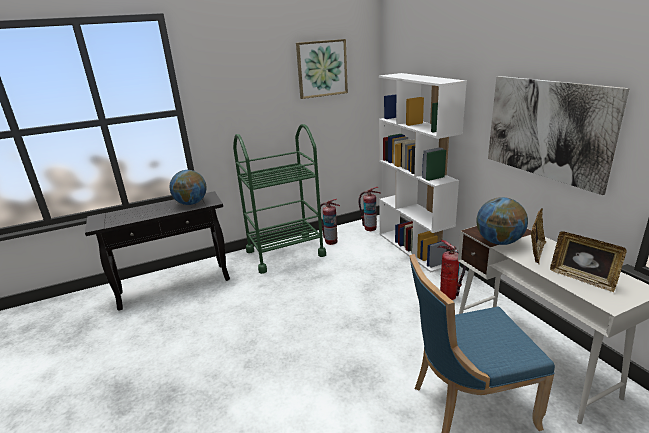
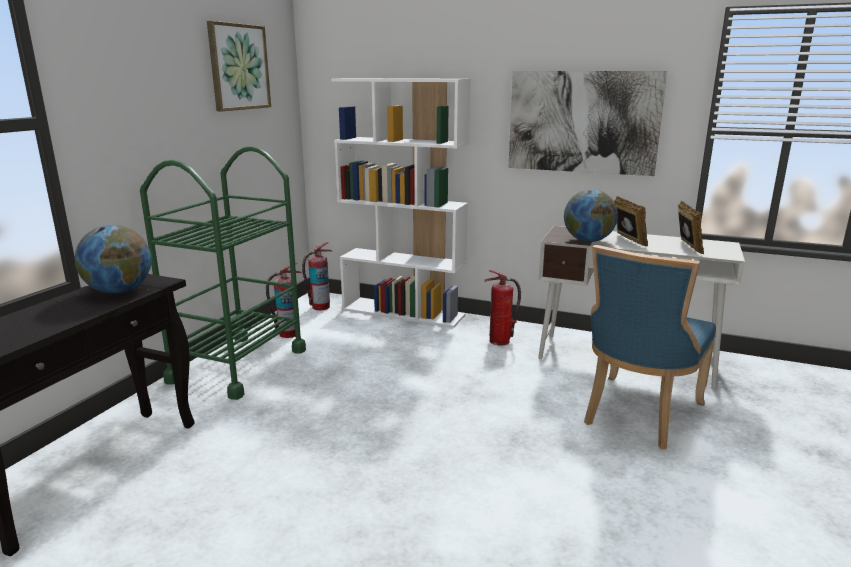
camera: 45 degrees left, 5 degrees down
(582, 278) = (686, 247): picture frame -> picture frame turned 90 degrees counterclockwise

